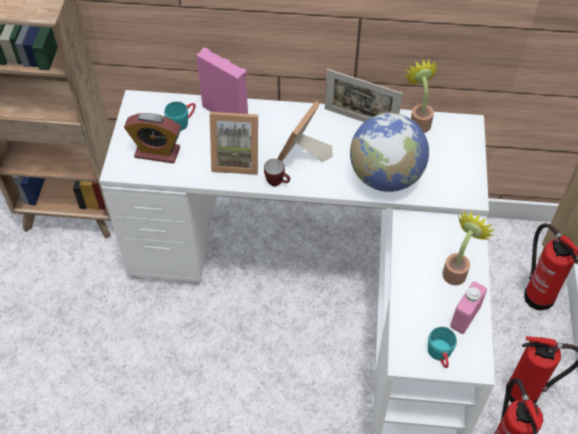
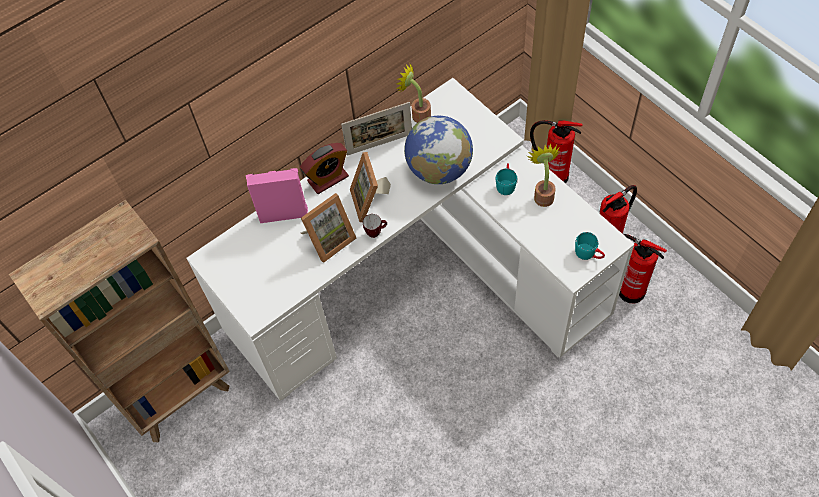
camera: 40 degrees left, 5 degrees up
(157, 152) = (268, 282): alarm clock -> alarm clock (328, 179)
(182, 121) = (258, 245): turquoise mug -> turquoise mug (505, 183)
(465, 317) = (577, 219): pink bottle -> none

